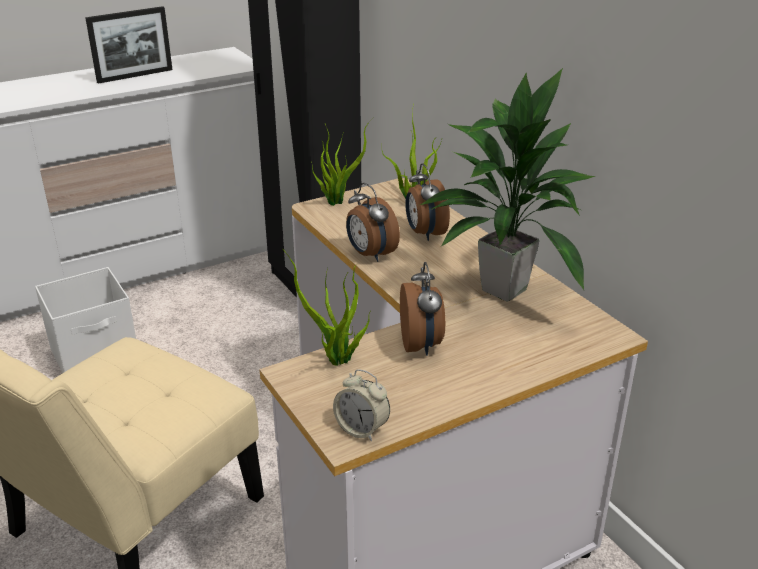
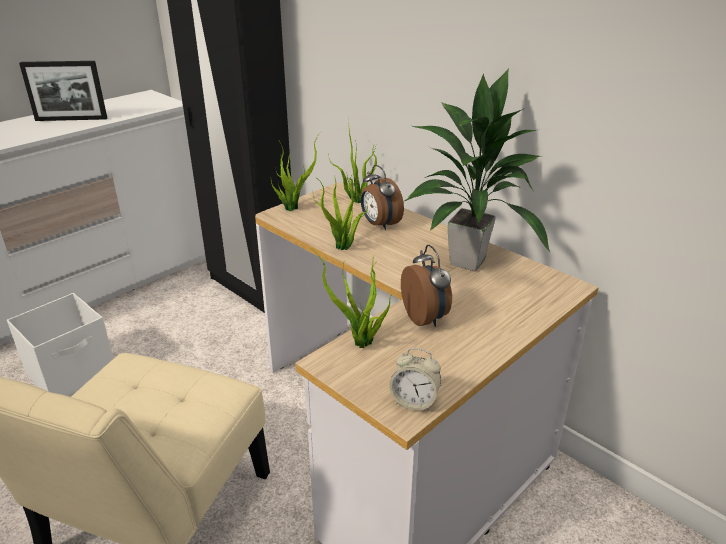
camera: 15 degrees left, 0 degrees up
(135, 76) = (71, 119): picture frame -> picture frame turned 45 degrees clockwise
(370, 254) = (343, 248): alarm clock -> potted plant

